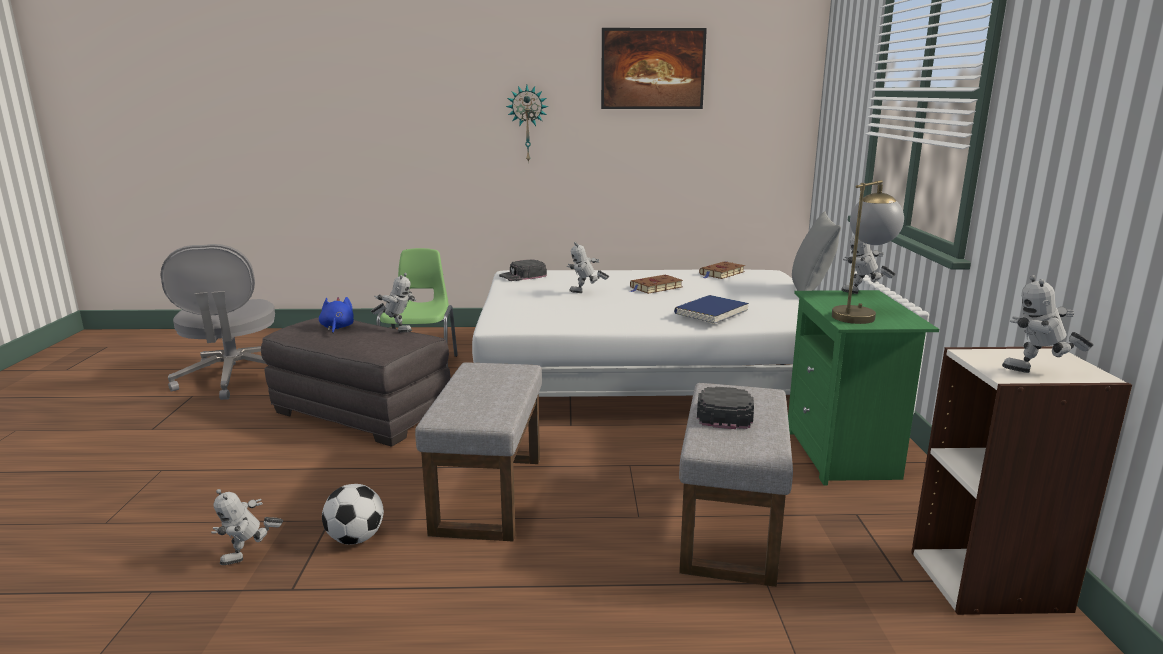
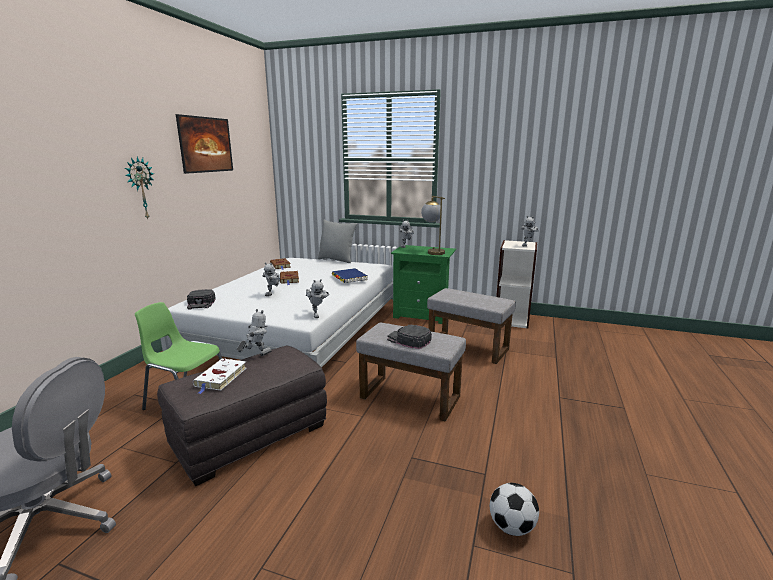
camera: 70 degrees left, 0 degrees up
(250, 558) = (445, 494): toy robot -> toy robot (316, 314)
(337, 327) = (220, 378): blue plush toy -> white book
(355, 539) = (438, 447): football -> football (511, 527)
(724, 412) = (464, 299): black cap -> black cap (409, 340)

